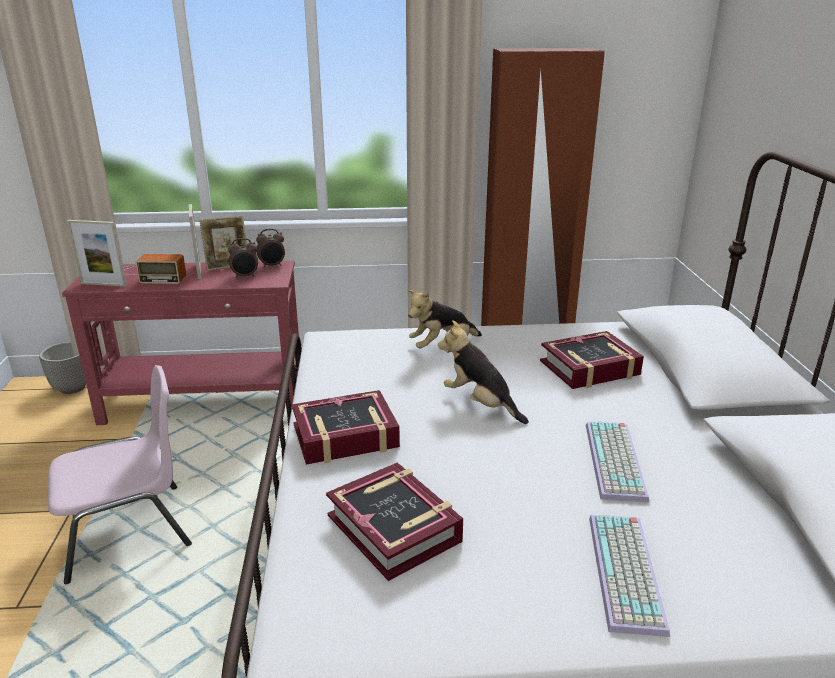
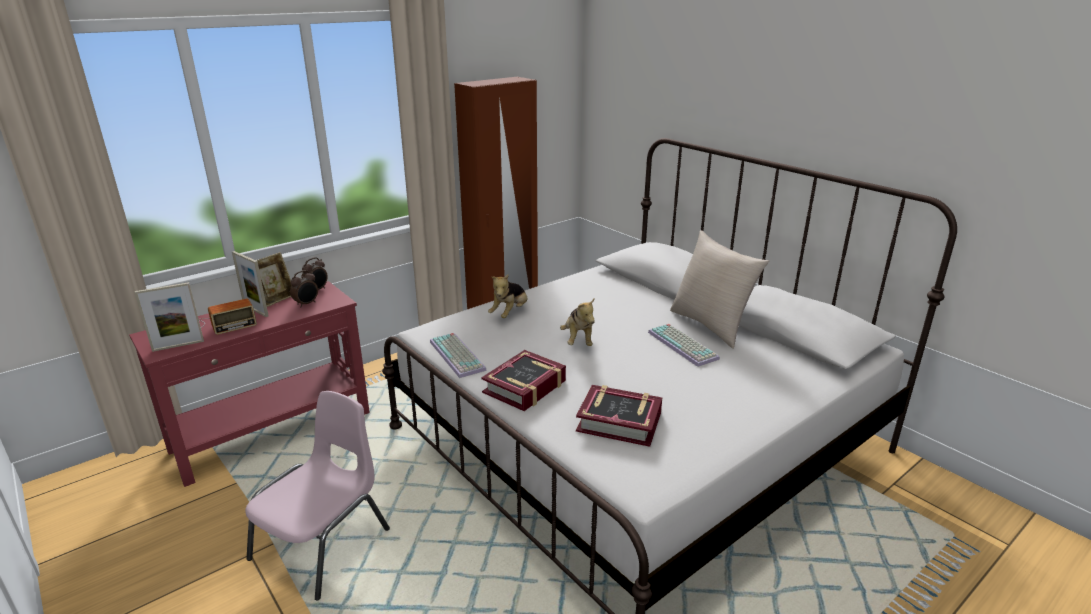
camera: 35 degrees left, 0 degrees up
(72, 388) = (113, 468): planter -> none
(480, 403) = (578, 340): plush toy -> plush toy turned 105 degrees counterclockwise
(590, 368) = (612, 300): book -> none
(628, 573) = (747, 394): keyboard -> keyboard (459, 356)
(696, 448) = (711, 325): none -> beige pillow

